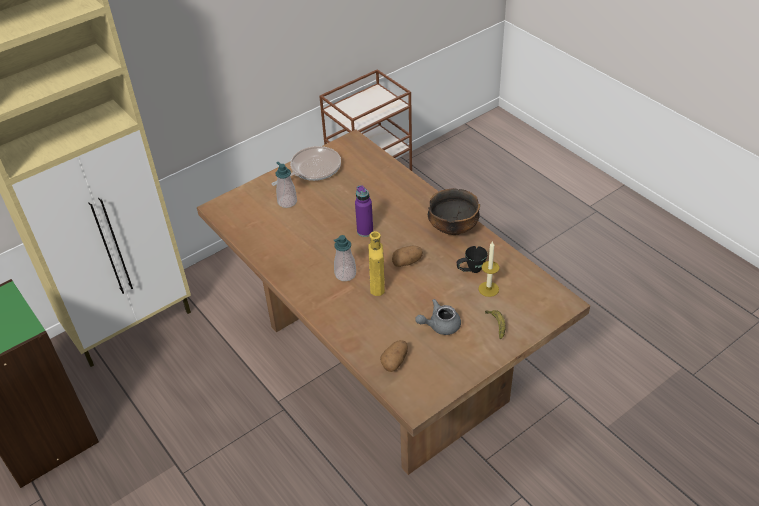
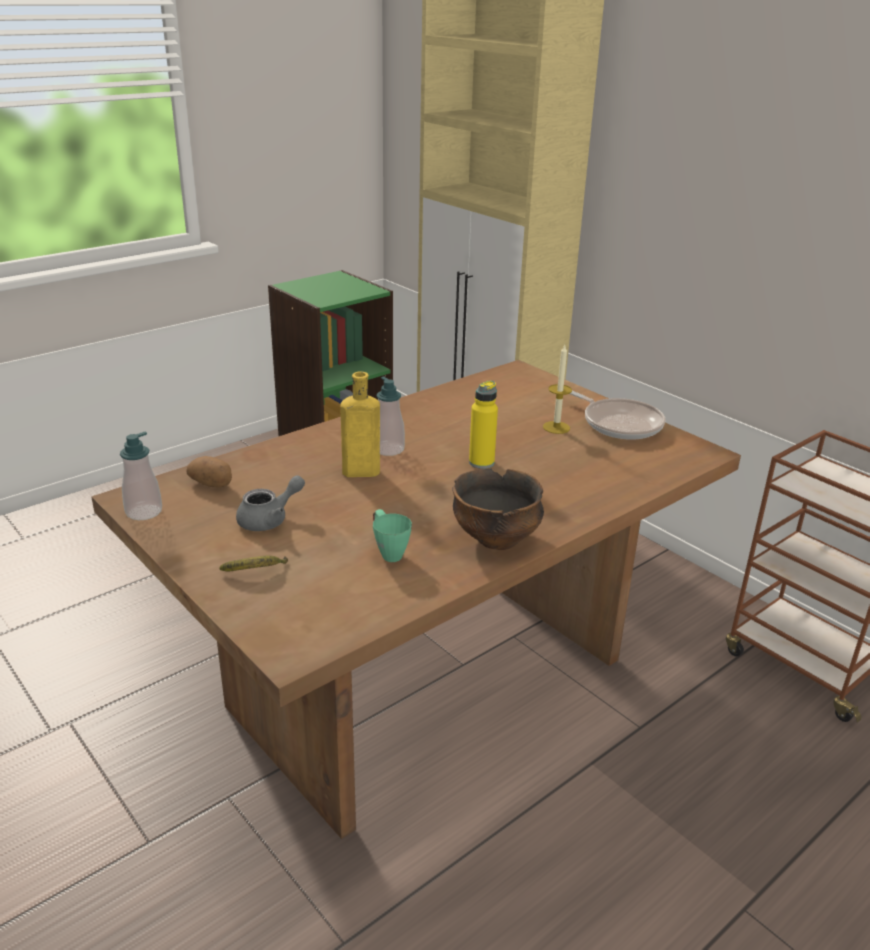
camera: 85 degrees right, 15 degrees down
(287, 202) = (538, 408): soap dispenser -> soap dispenser (144, 512)
(365, 231) = (481, 462): purple bottle -> yellow bottle
(407, 262) = (412, 495): potato -> none
(439, 325) = (270, 520): grey teapot -> grey teapot turned 75 degrees clockwise
(470, 271) = (388, 552): black mug -> green mug
(488, 289) = (341, 568): candle -> candle (556, 427)

